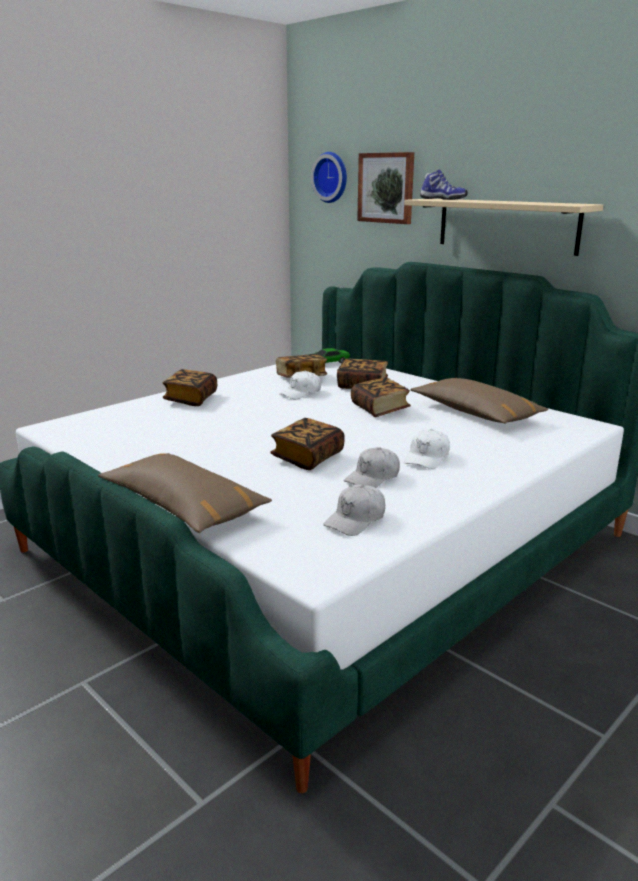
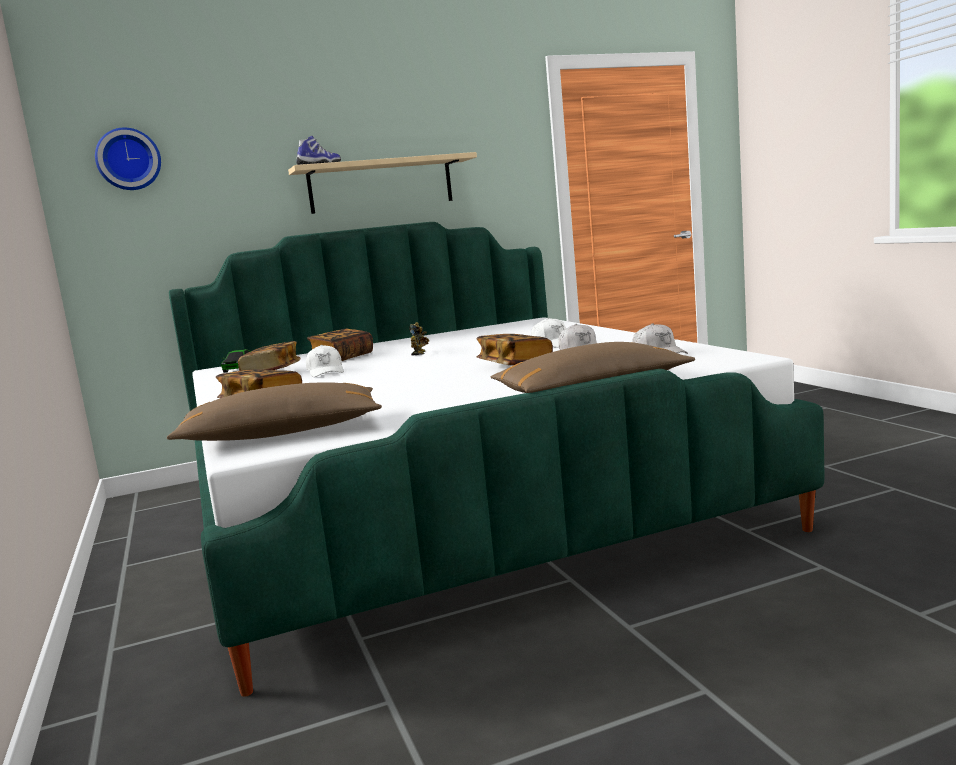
camera: 65 degrees left, 10 degrees down
(380, 409) = (420, 353): book -> toy robot
(386, 188) = (223, 164): picture -> none
(475, 413) = (471, 336): brown pillow -> brown pillow (282, 433)

